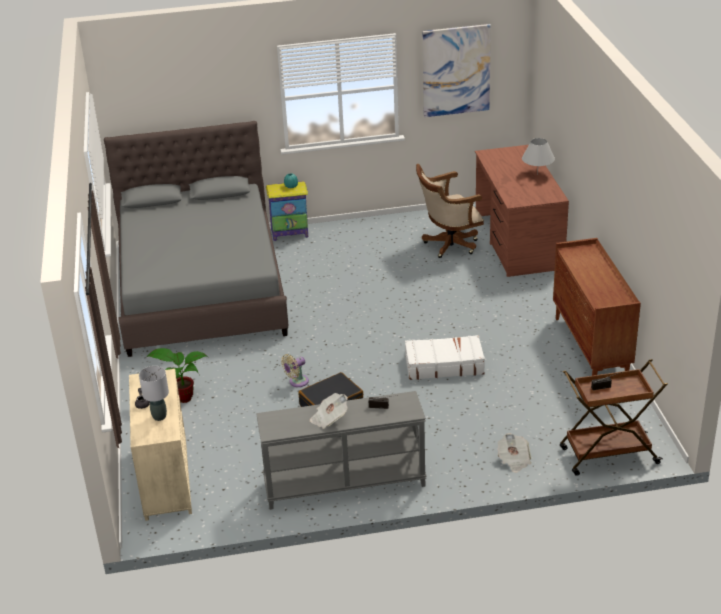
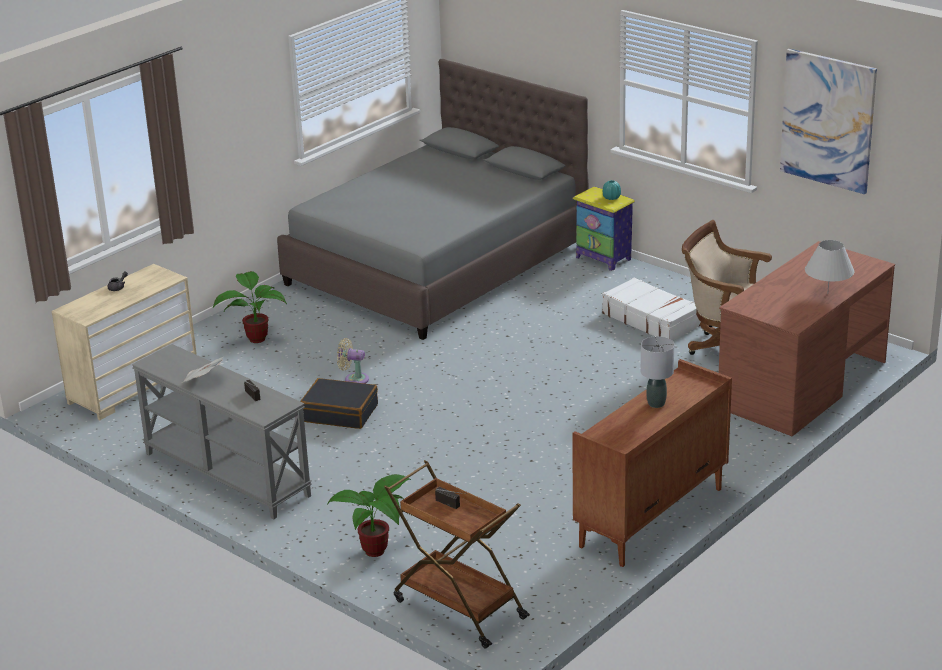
camera: 50 degrees right, 5 degrees down
(159, 417) = (107, 303): grey table lamp -> grey table lamp (656, 404)
(444, 365) = (491, 443): white suitcase -> white suitcase (651, 319)
(514, 460) = (377, 553): newspaper -> potted plant

